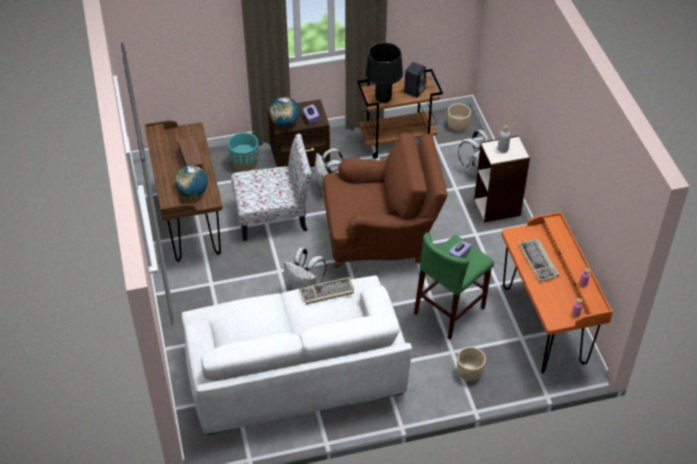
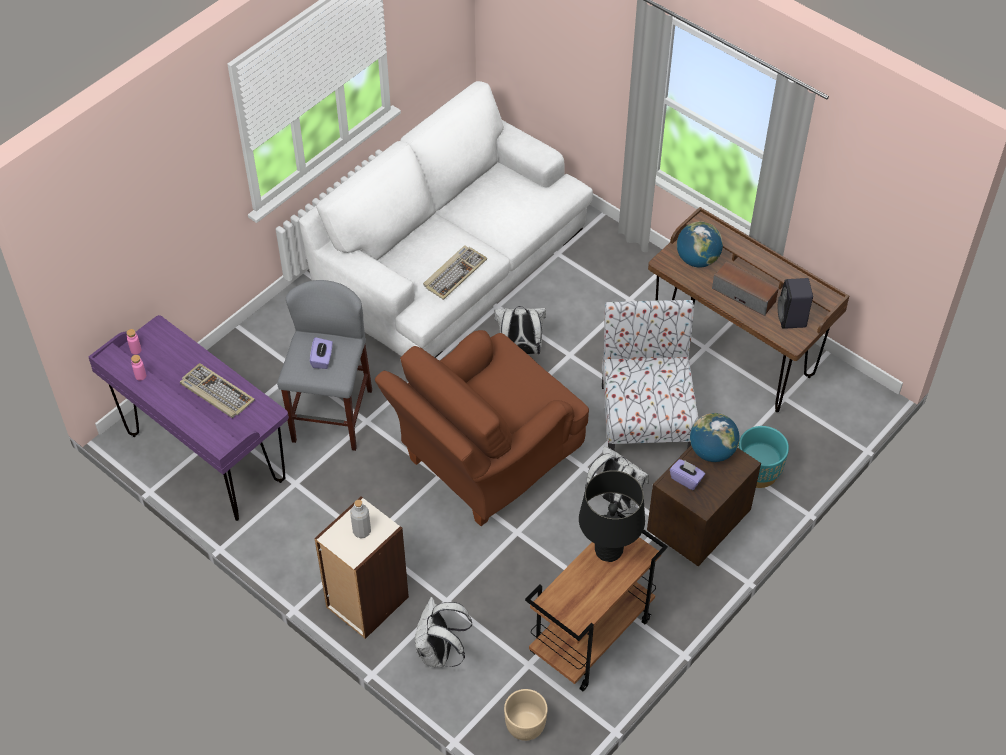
camera: 145 degrees right, 5 degrees up
(273, 216) = (645, 418): chair -> chair turned 135 degrees clockwise
(414, 90) = (576, 595): black speaker -> black speaker (792, 319)
(450, 311) = (331, 416): green stool -> grey stool
(469, 372) = (261, 357): beige planter -> none
(544, 325) = (205, 459): orange desk -> purple desk

